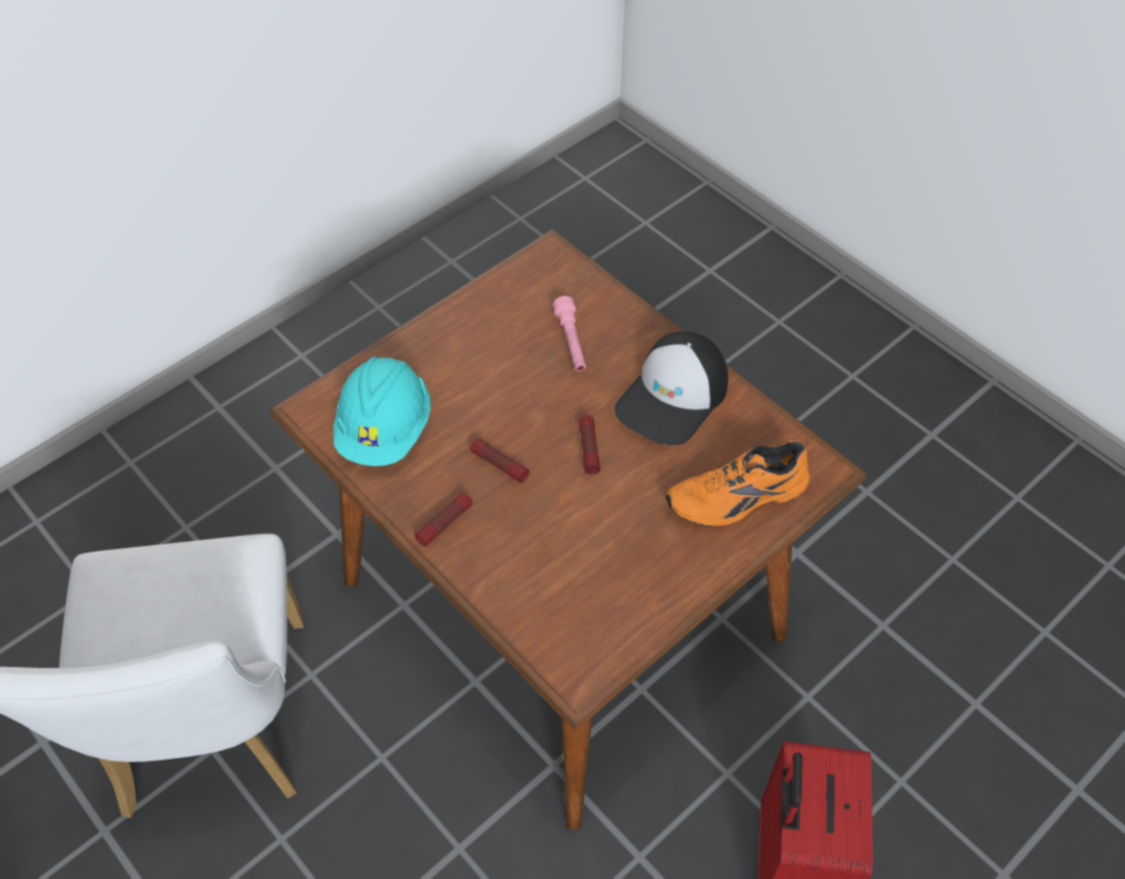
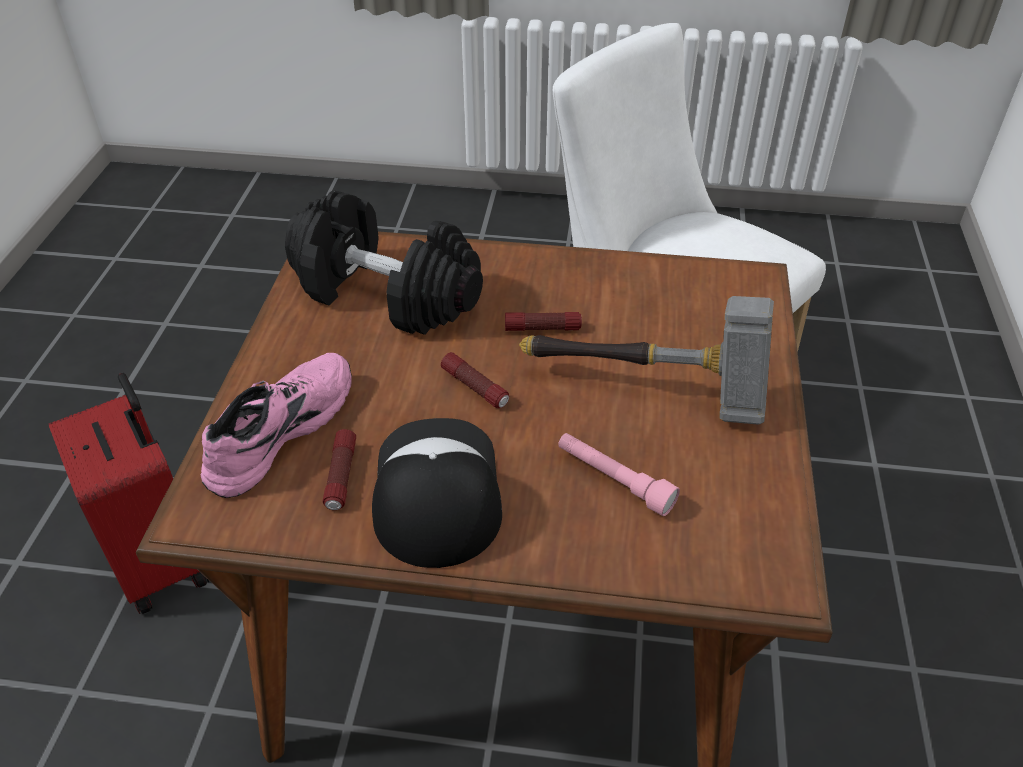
camera: 140 degrees right, 10 degrees down
(385, 430) = (673, 298): turquoise hard hat -> none
(444, 523) = (534, 269): flashlight -> flashlight (341, 476)
(489, 376) = (649, 392): none -> hammer
(577, 576) = (384, 294): none -> black dumbbell
(738, 499) = (278, 430): orange shoe -> pink shoe

